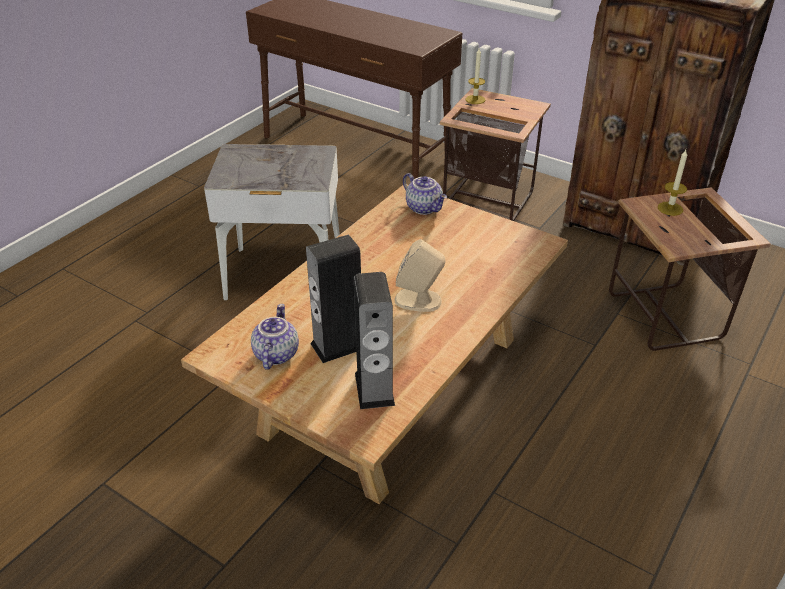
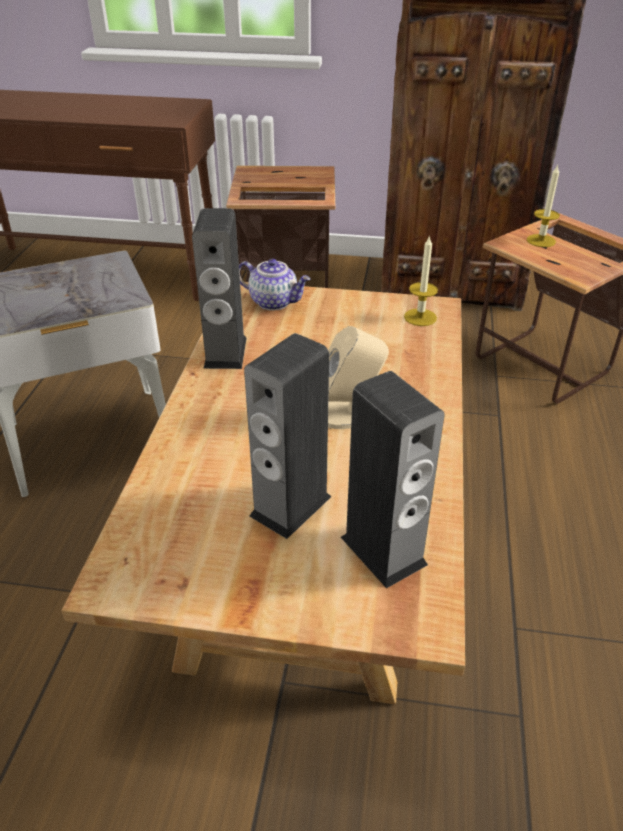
camera: 25 degrees left, 0 degrees up
(275, 354) = (208, 549): teapot -> none
(366, 236) = (225, 352): none -> speaker
(475, 99) = (250, 176): candle -> candle (420, 317)

